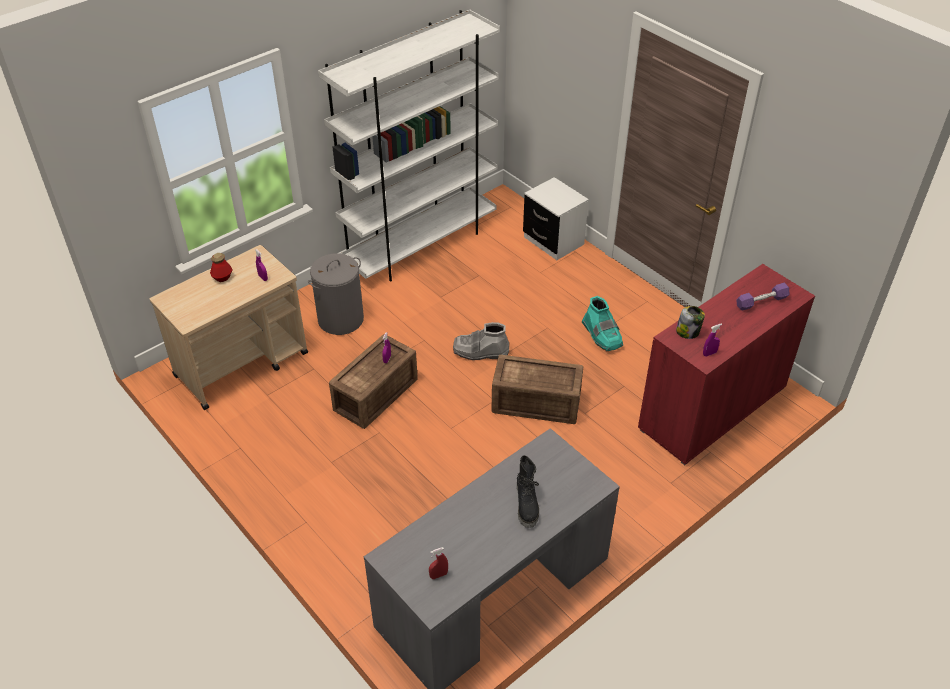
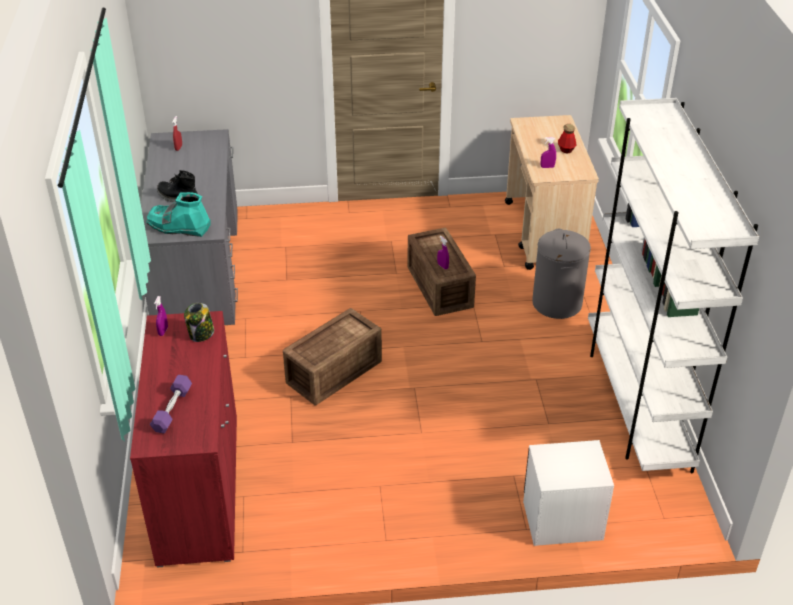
camera: 125 degrees right, 5 degrees down
(480, 351) = (432, 369): grey boot -> none
(602, 335) = (371, 467): turquoise boot -> turquoise boot (179, 227)

